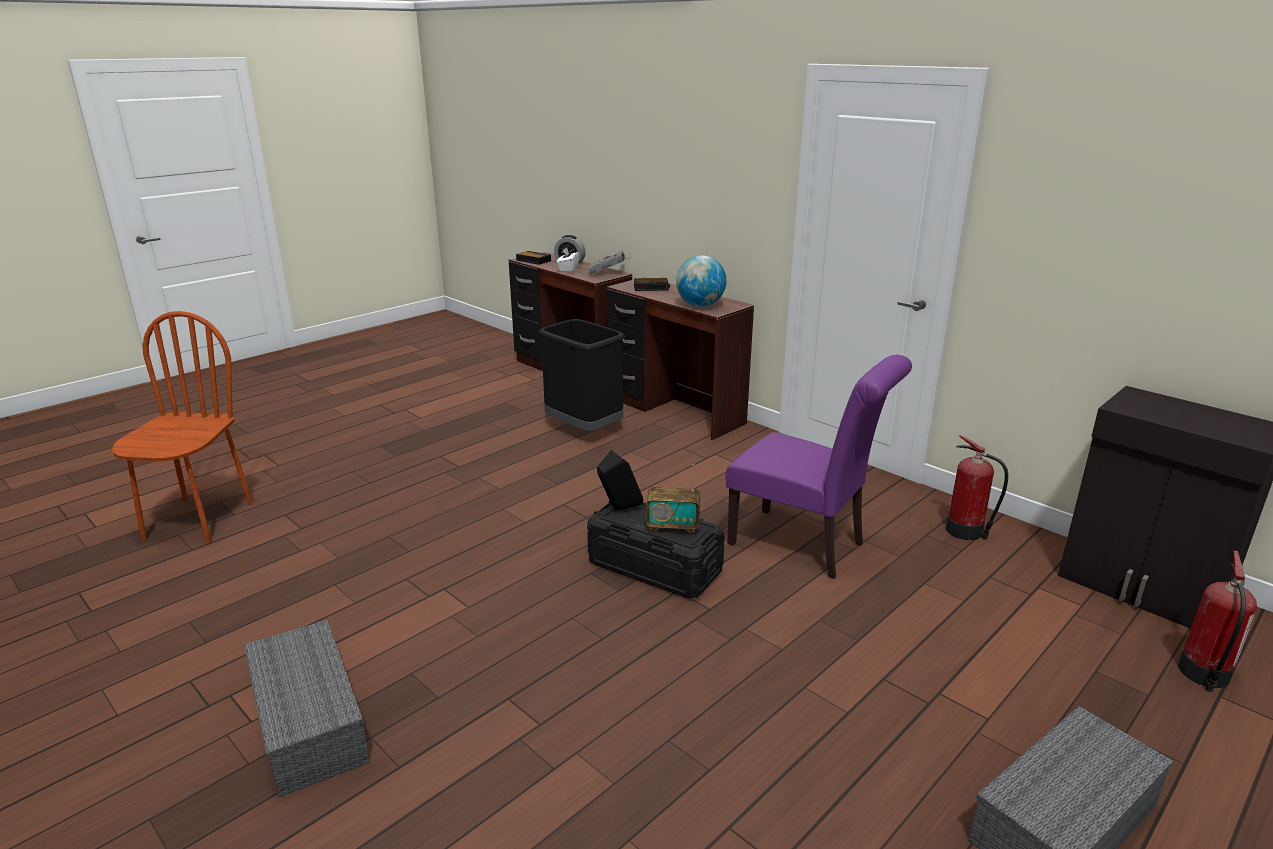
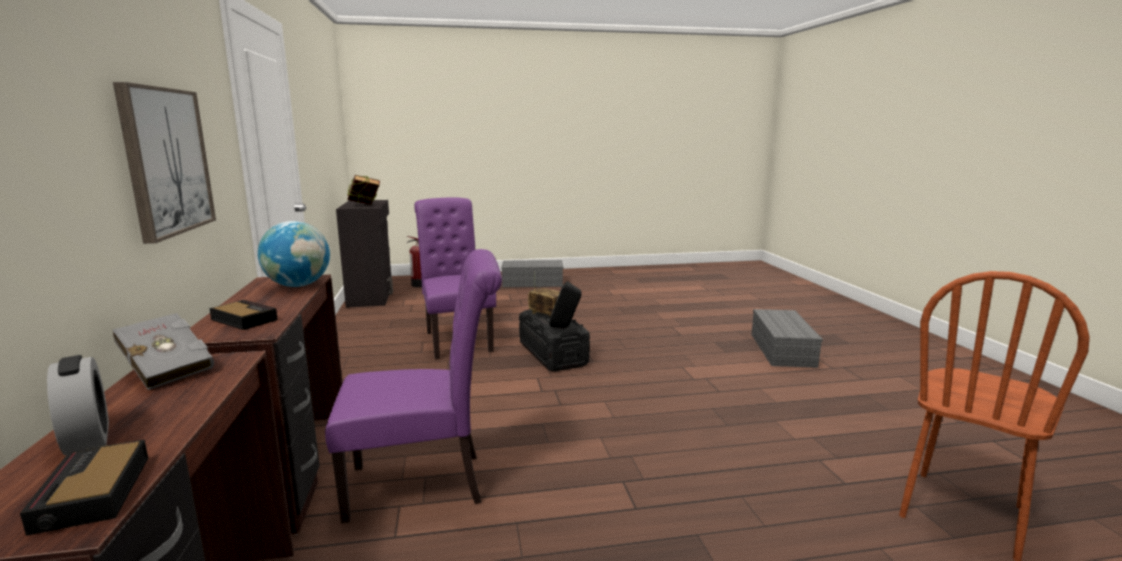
camera: 145 degrees left, 10 degrees down
(568, 269) = (177, 406): white tissue box -> none
(583, 429) = (425, 484): black trash can -> purple chair
(687, 192) = (166, 161): none -> picture
(966, 531) = (369, 323): fire extinguisher -> none
(1146, 407) = (364, 206): none -> book

